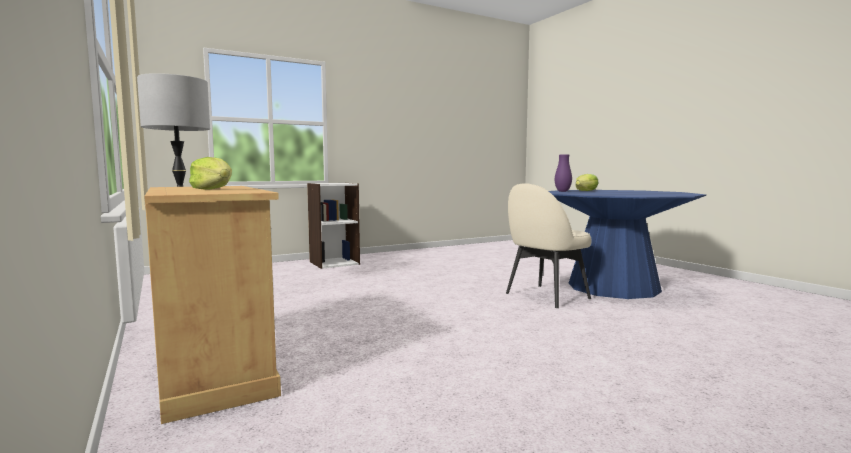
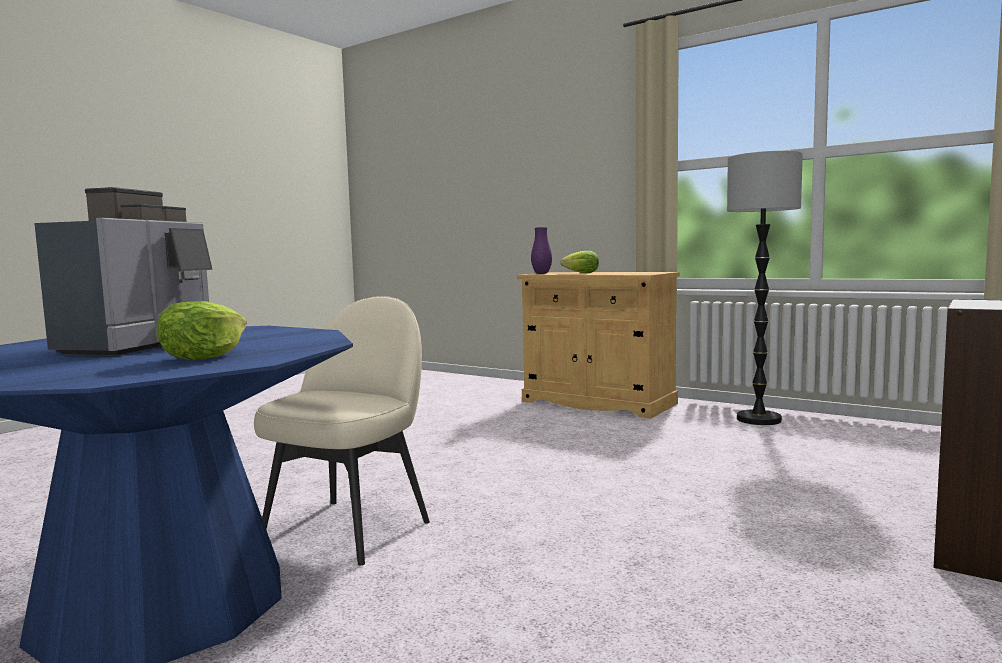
camera: 155 degrees right, 0 degrees up
(562, 191) = (288, 345): purple vase -> purple vase (541, 273)
(619, 193) = (149, 345): none -> coffee machine

